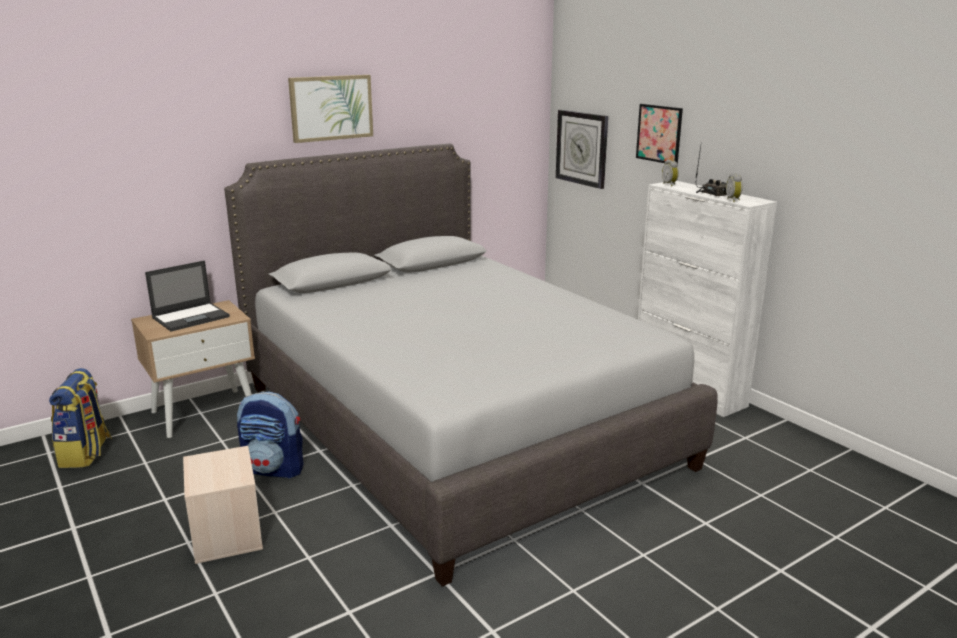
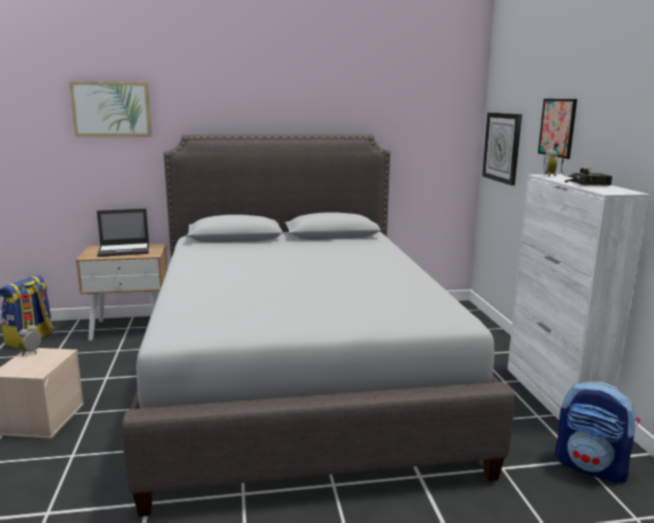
camera: 25 degrees right, 5 degrees down
(274, 469) = (128, 379): backpack -> backpack (591, 467)
(331, 108) = (264, 96): picture -> picture (111, 109)
(733, 200) = (596, 189): alarm clock -> alarm clock (32, 353)

